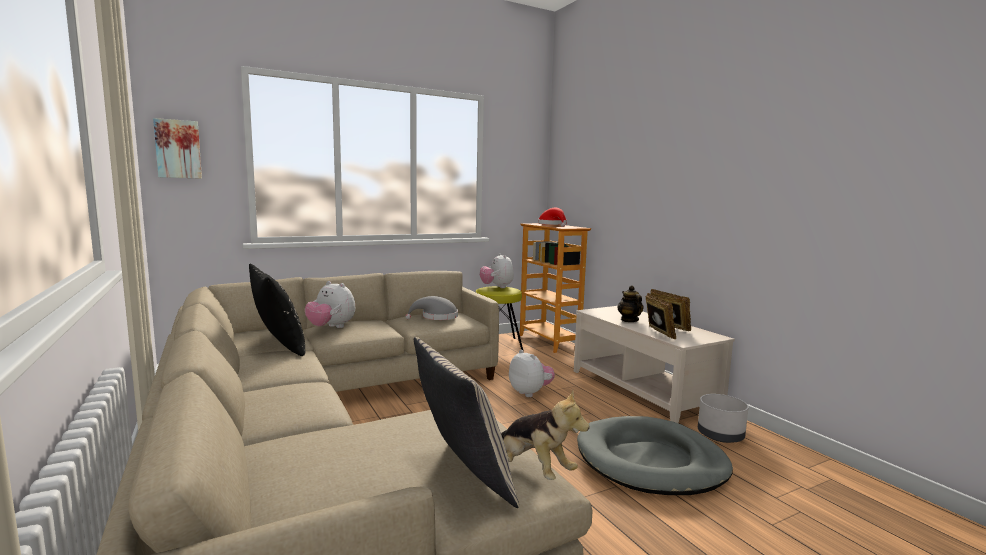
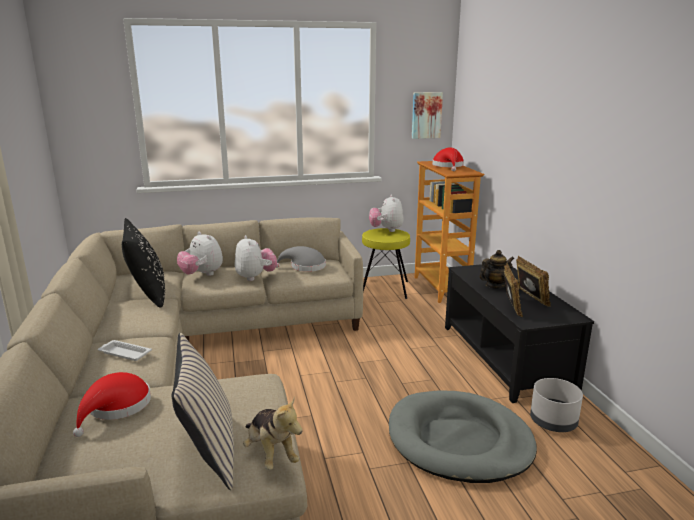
camera: 15 degrees right, 10 degrees up
(178, 149) = (75, 103): picture -> picture (426, 115)
(288, 397) = (124, 353): none -> white tray
(316, 446) = (116, 407): none -> red hat
(530, 393) = (385, 349): plush toy -> plush toy (255, 277)
(629, 320) = (495, 285): teapot -> teapot turned 60 degrees clockwise
(642, 389) = (505, 356): beige coffee table -> black coffee table

